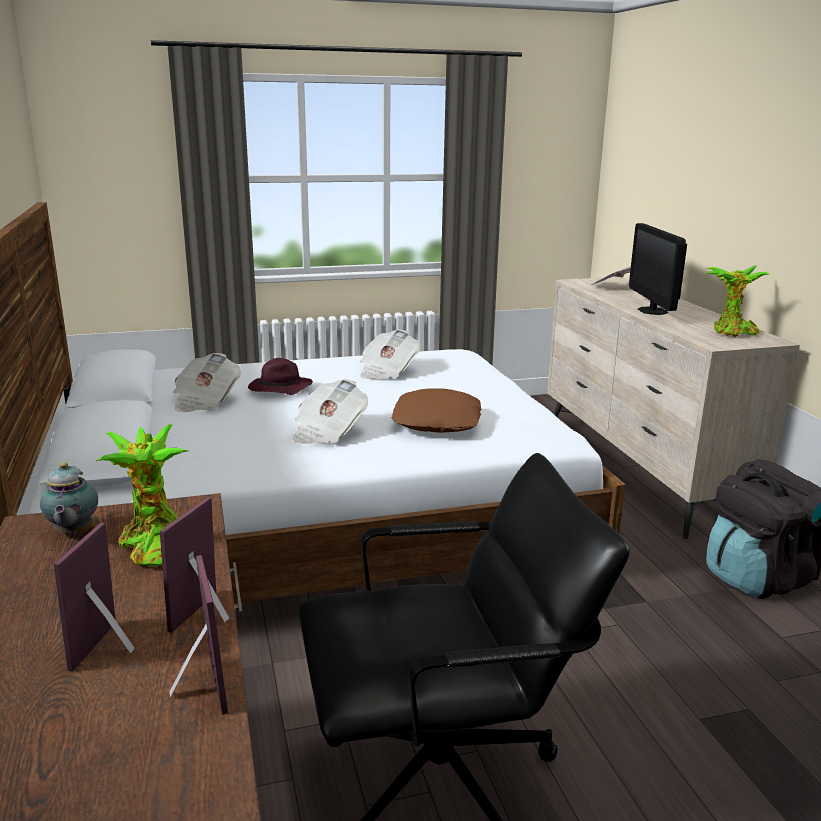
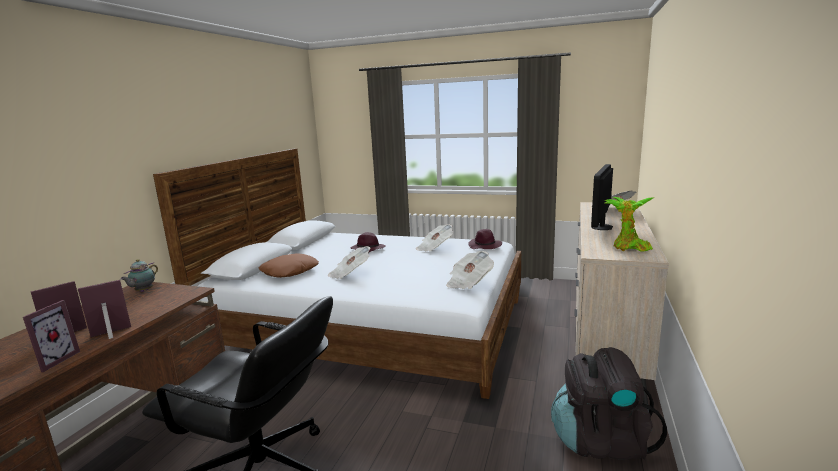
camera: 35 degrees right, 5 degrees down
(156, 546) = (152, 303): potted plant -> none
(205, 401) = (327, 250): newspaper -> newspaper (469, 282)
(438, 421) = (409, 278): brown pillow -> brown pillow (290, 271)
(457, 359) = (485, 246): none -> purple hat

